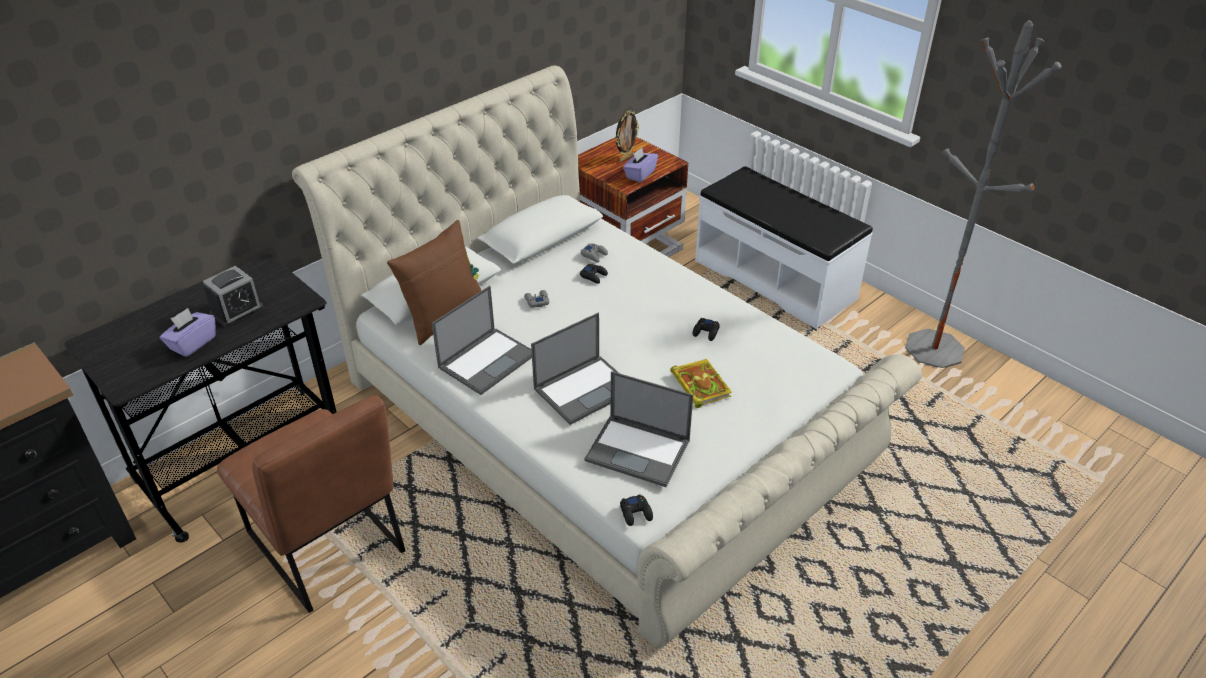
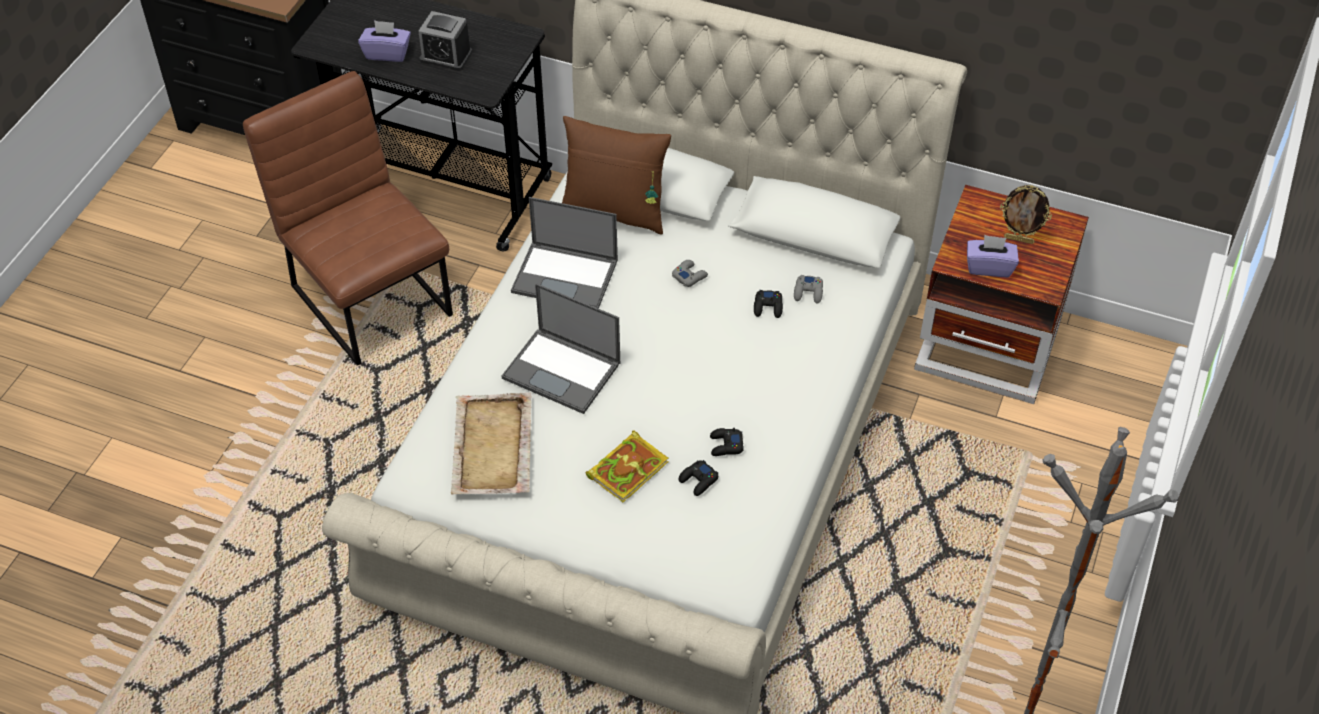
camera: 65 degrees right, 10 degrees up
(327, 545) = (370, 297): brown chair -> brown chair turned 120 degrees clockwise
(636, 513) = (407, 476): black game controller -> black game controller (698, 480)
(639, 450) = (492, 448): laptop -> beige tray
(775, 279) = (1041, 528): white bench -> none

